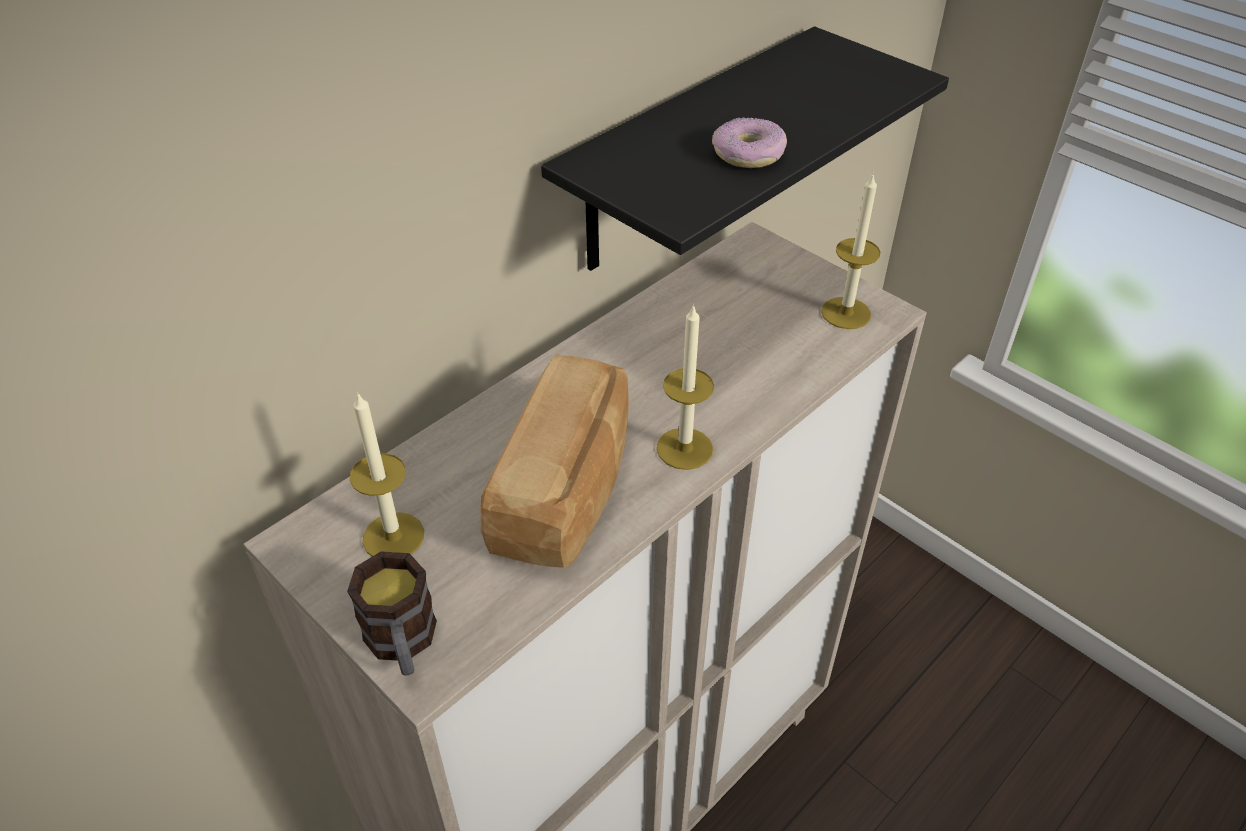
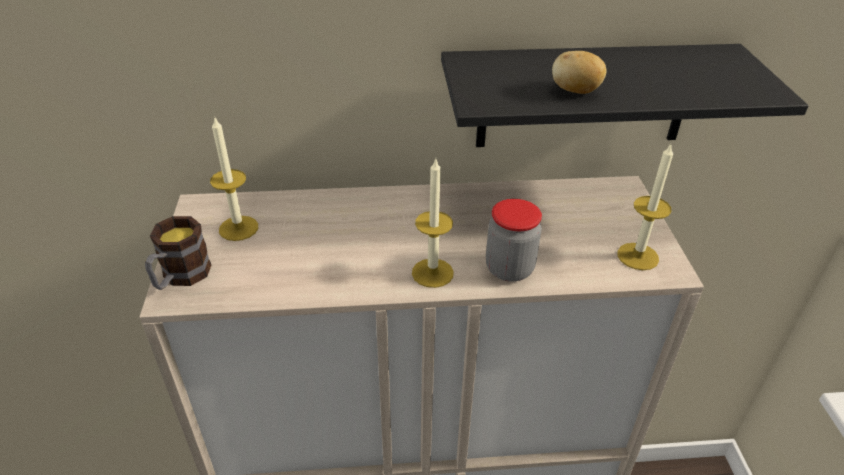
camera: 40 degrees right, 5 degrees down
(568, 490) = (343, 256): bread -> none
(749, 154) = (575, 91): donut -> potato
(751, 397) = (509, 269): none -> jar

